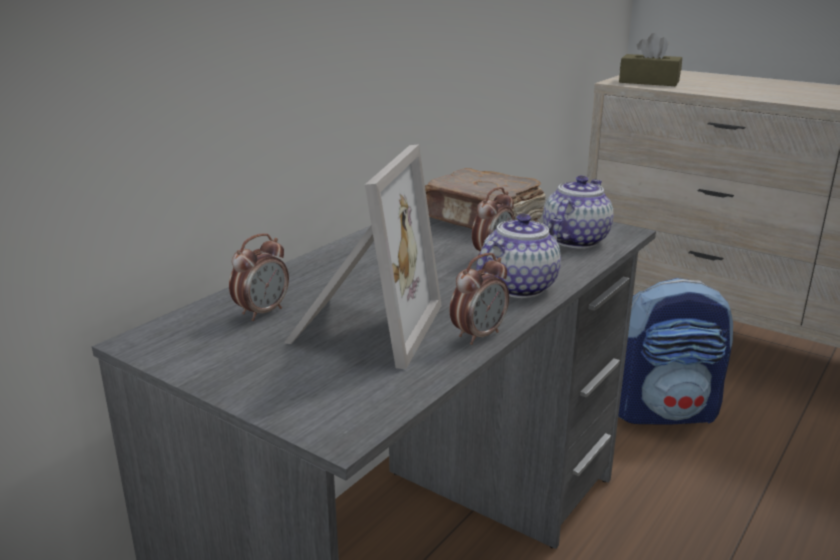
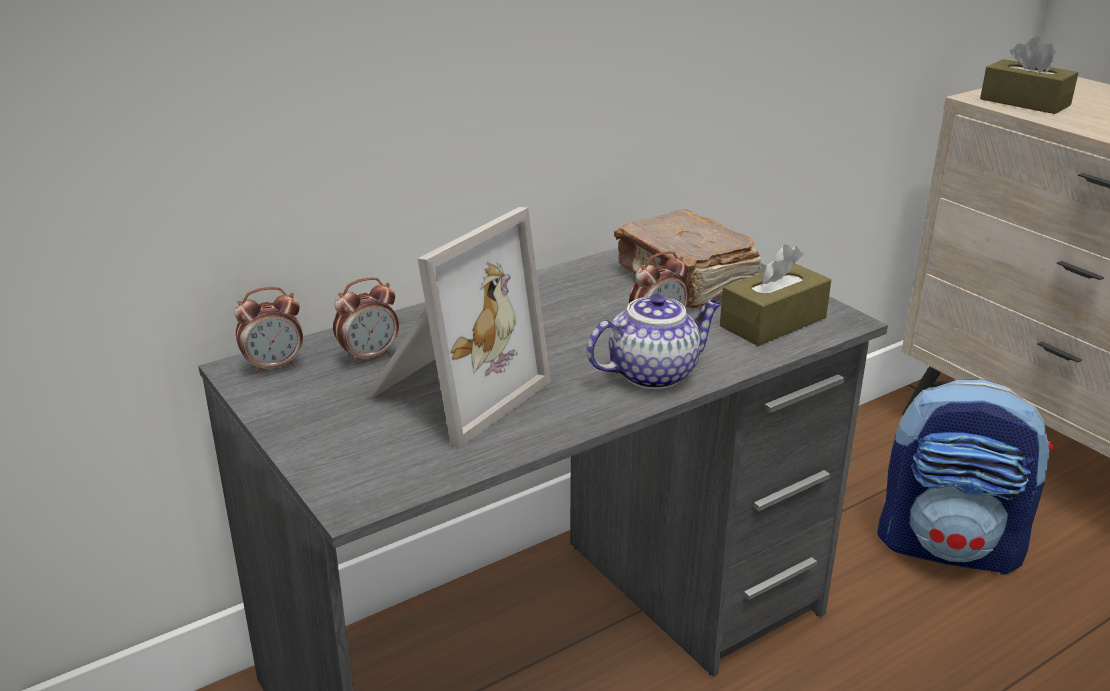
camera: 20 degrees right, 5 degrees up
(479, 335) = (561, 425): alarm clock -> alarm clock (274, 366)
(575, 240) = (773, 322): teapot -> brown tissue box

